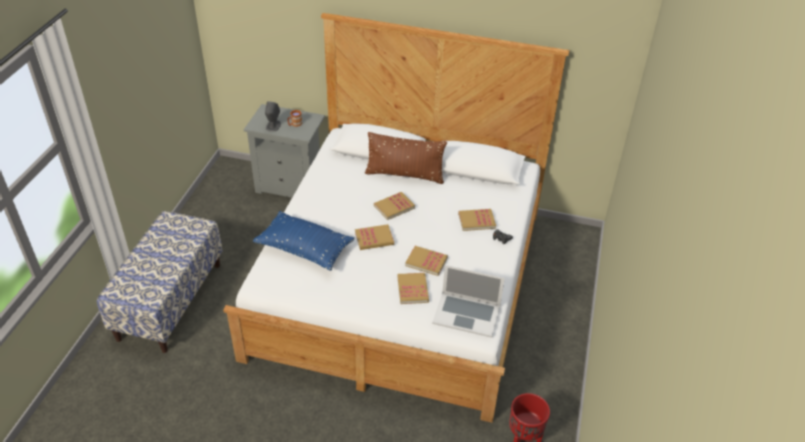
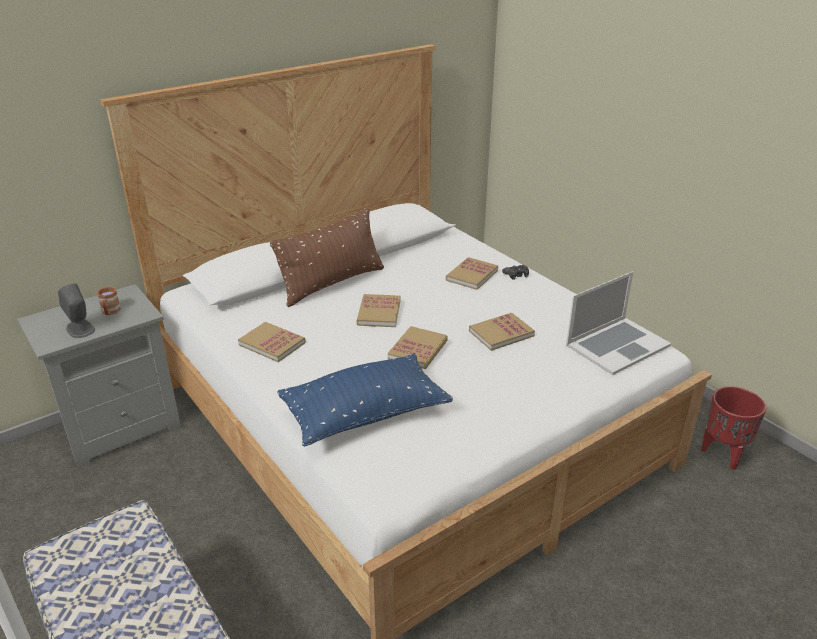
camera: 50 degrees left, 10 degrees down
(412, 289) = (539, 363): book -> book (272, 344)

